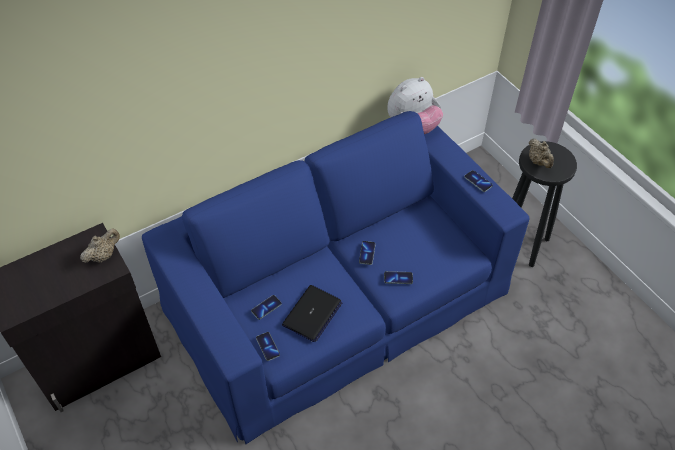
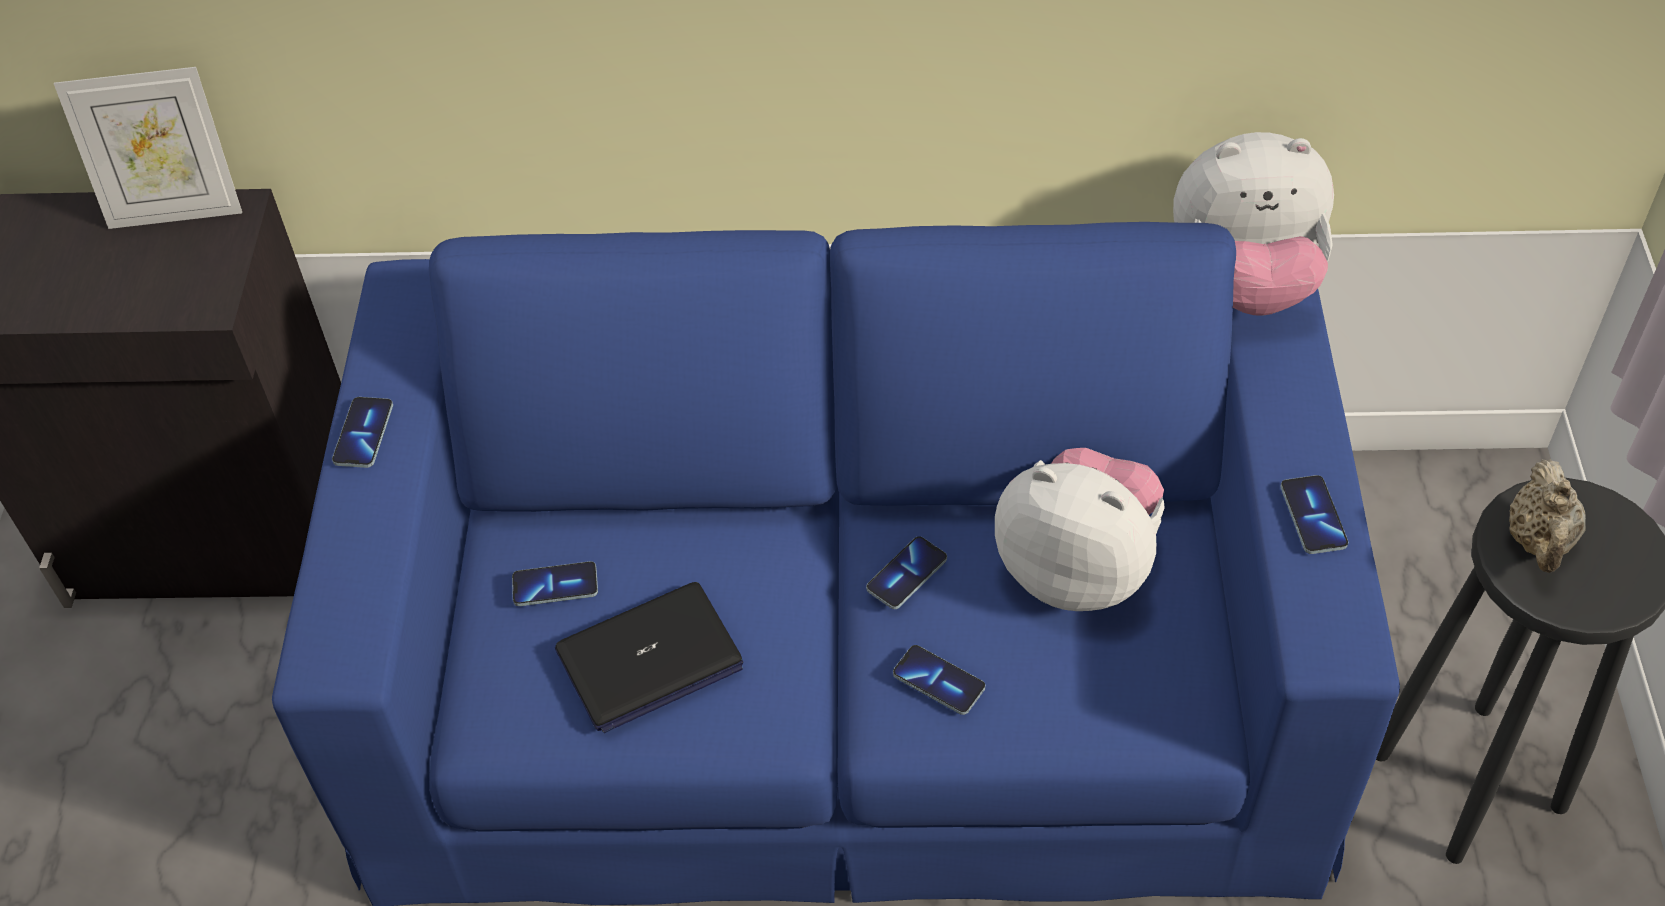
camera: 35 degrees right, 0 degrees up
(74, 244) = (176, 211): none -> picture frame
(103, 255) = (210, 265): beige teapot -> none
(268, 347) = (487, 684): phone -> phone (363, 434)
(412, 228) = (1078, 567): none -> plush toy

